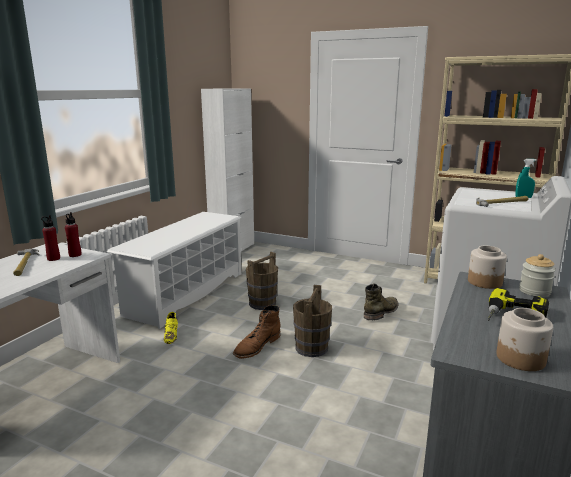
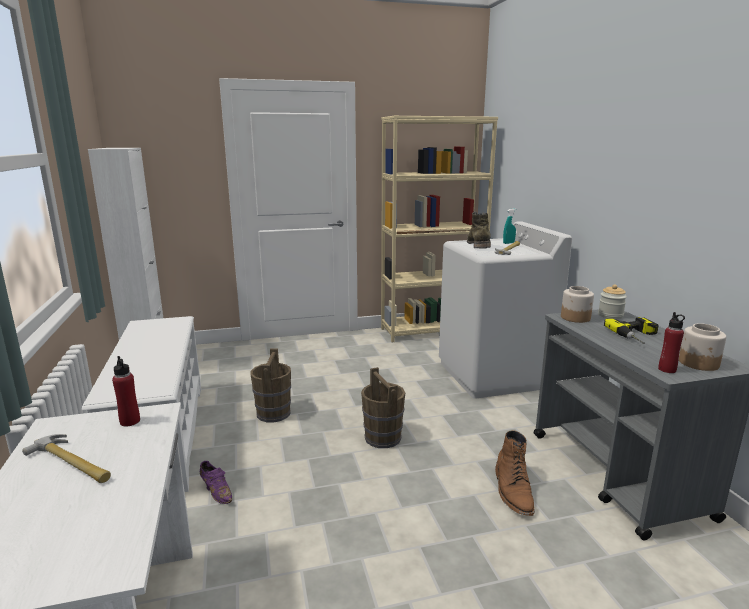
camera: 40 degrees left, 0 degrees up
(53, 258) = (105, 438): red bottle -> red bottle (667, 369)
(171, 335) = (216, 492): yellow shoe -> purple shoe
(257, 346) = (330, 459): brown boot -> brown boot (513, 491)
(381, 312) = (394, 380): green boot -> green boot (478, 245)

